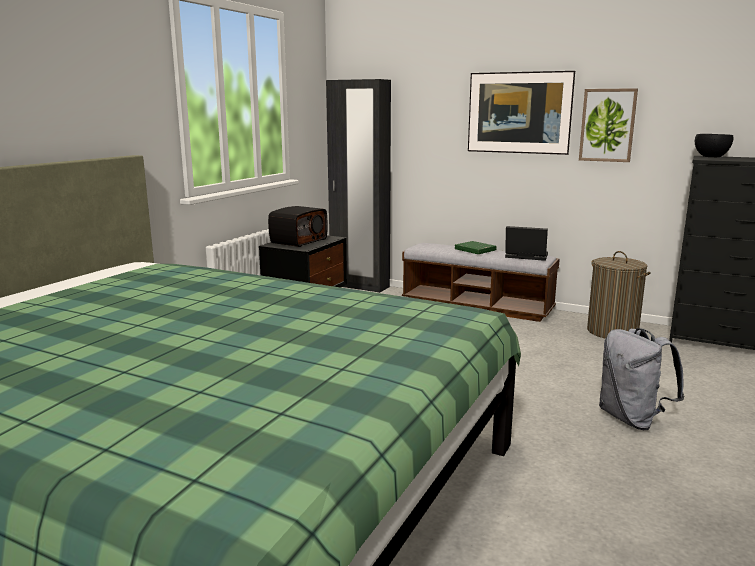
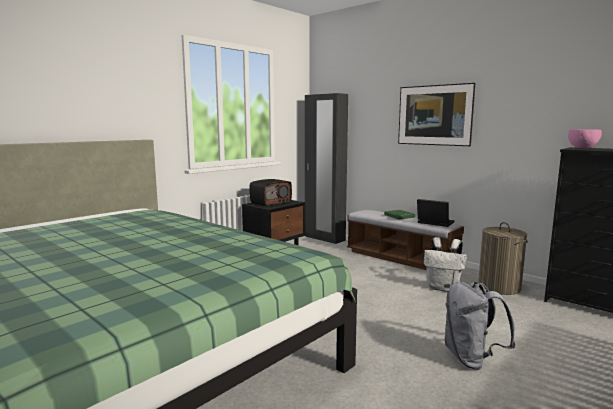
camera: 15 degrees right, 5 degrees down
(550, 339) = (443, 288): none -> white backpack
(607, 125) = (500, 123): picture -> none
(711, 157) = (583, 148): black bowl -> pink bowl

